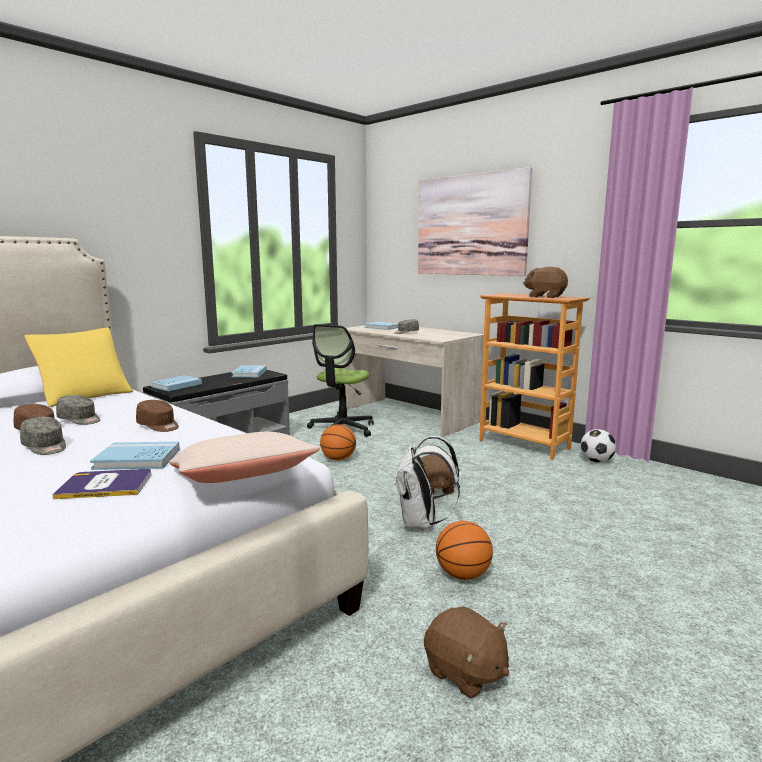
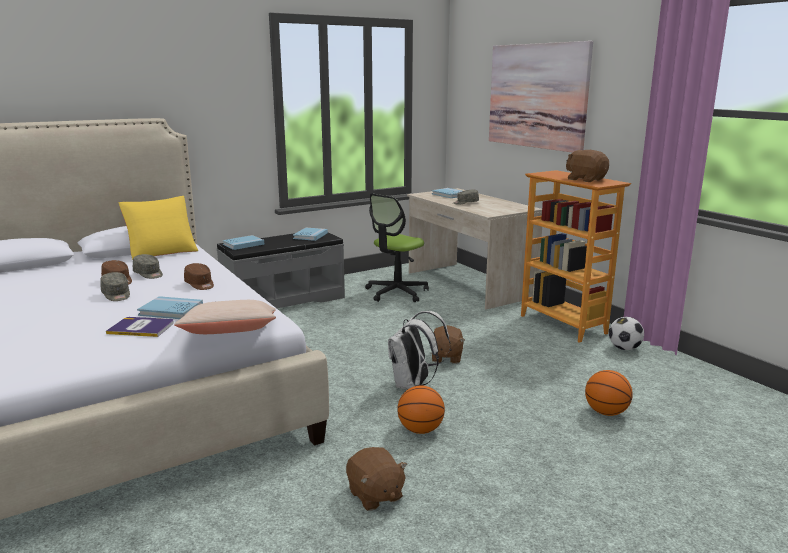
camera: 15 degrees right, 5 degrees up
(338, 459) = (376, 321): basketball -> basketball (606, 412)

